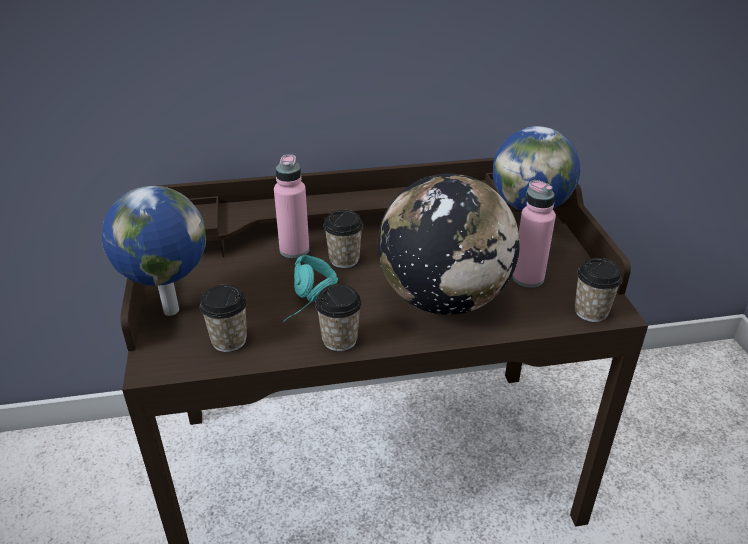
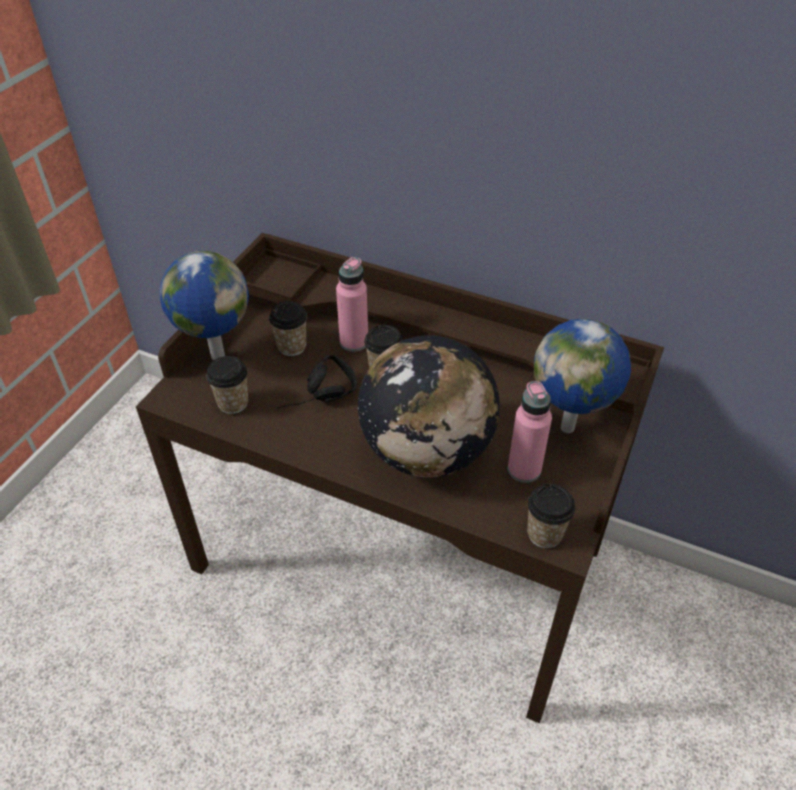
camera: 35 degrees right, 10 degrees up
(312, 303) = (320, 400): turquoise headphones -> black headphones
(339, 340) = (309, 445): cup -> cup (291, 346)

